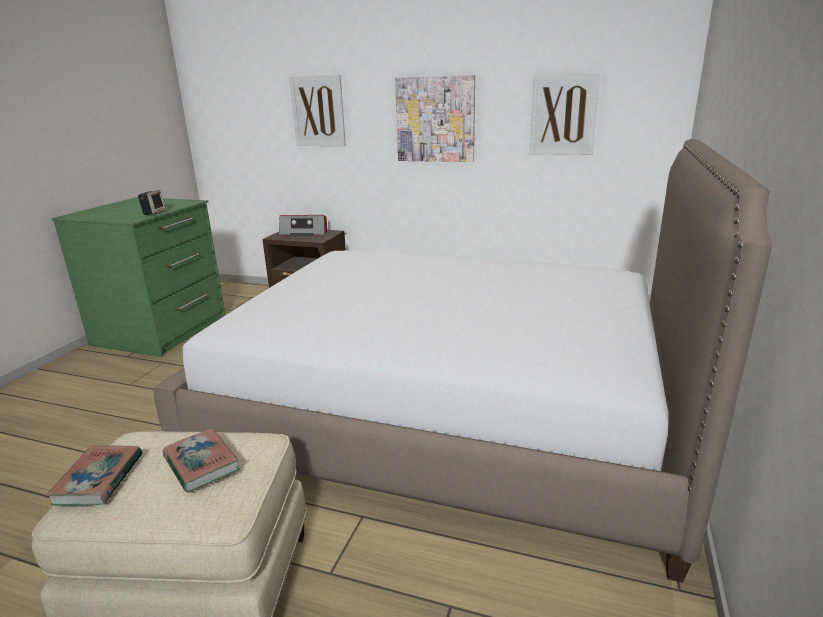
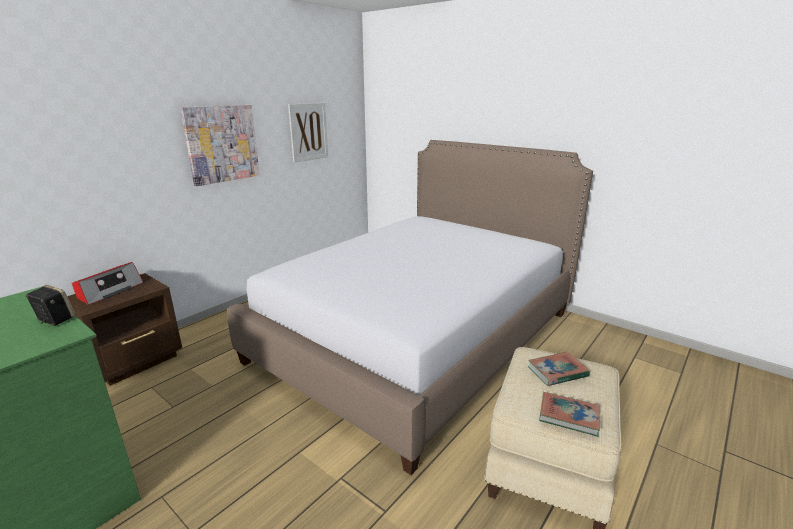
camera: 70 degrees left, 0 degrees up
(318, 111) = (86, 147): picture -> none

